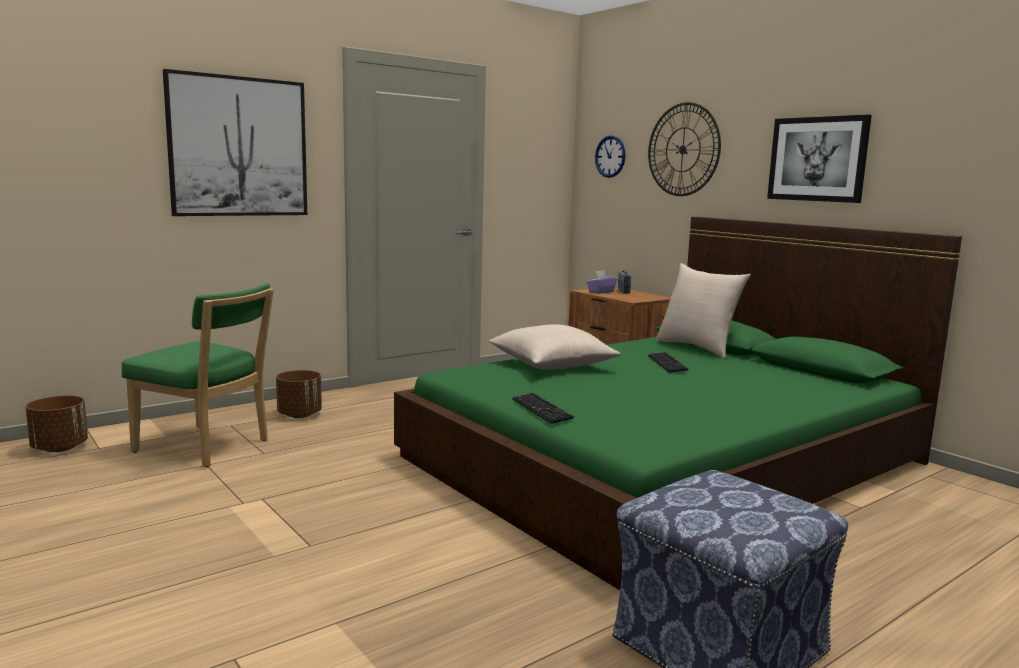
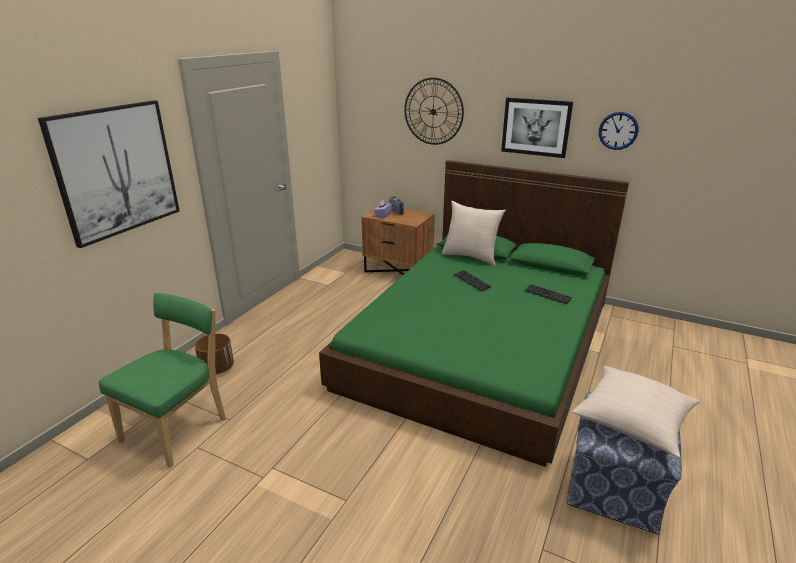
camera: 25 degrees left, 15 degrees up
(59, 448) = (51, 471): brown planter -> none
(207, 447) = (179, 428): green chair -> green chair turned 60 degrees counterclockwise
(541, 410) = (451, 358): keyboard -> keyboard (547, 295)
(552, 365) = (410, 302): beige pillow -> beige pillow (633, 420)
(610, 156) = (371, 111): wall clock -> wall clock (618, 130)

